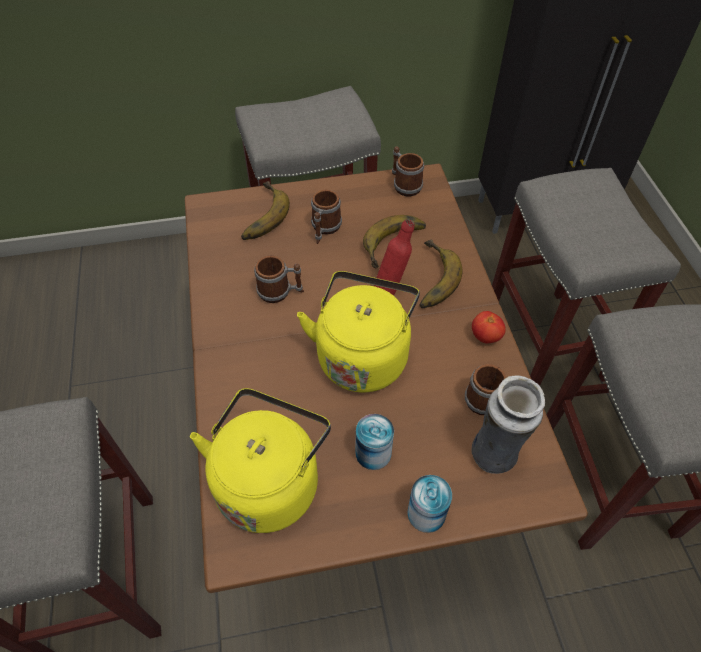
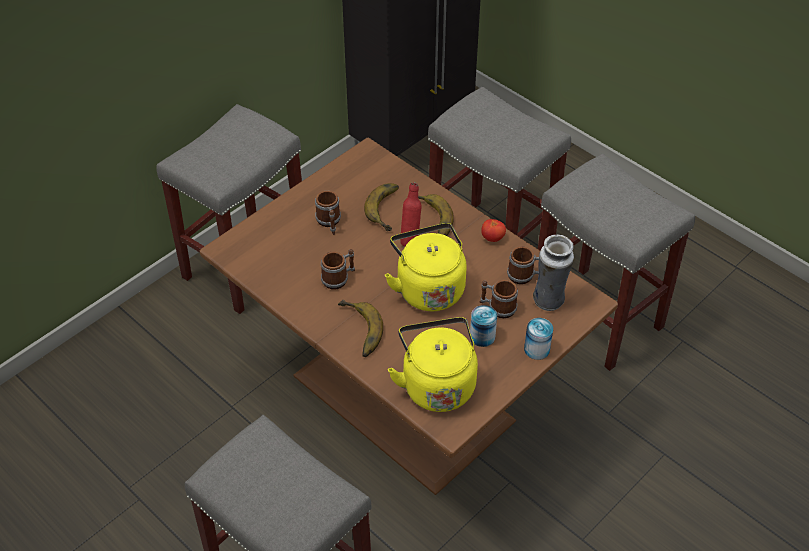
camera: 35 degrees left, 5 degrees down
(259, 215) = (273, 236): banana -> banana (357, 331)
(404, 184) = (357, 164): mug -> mug (497, 307)

